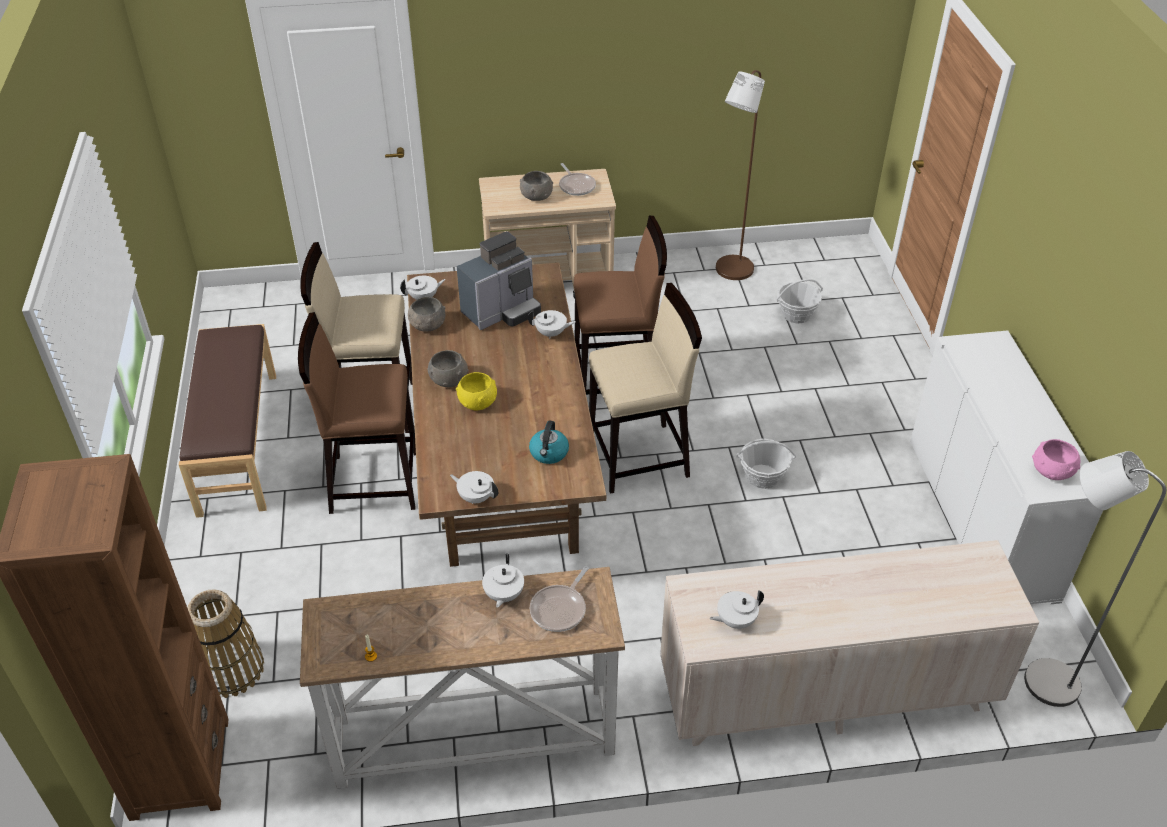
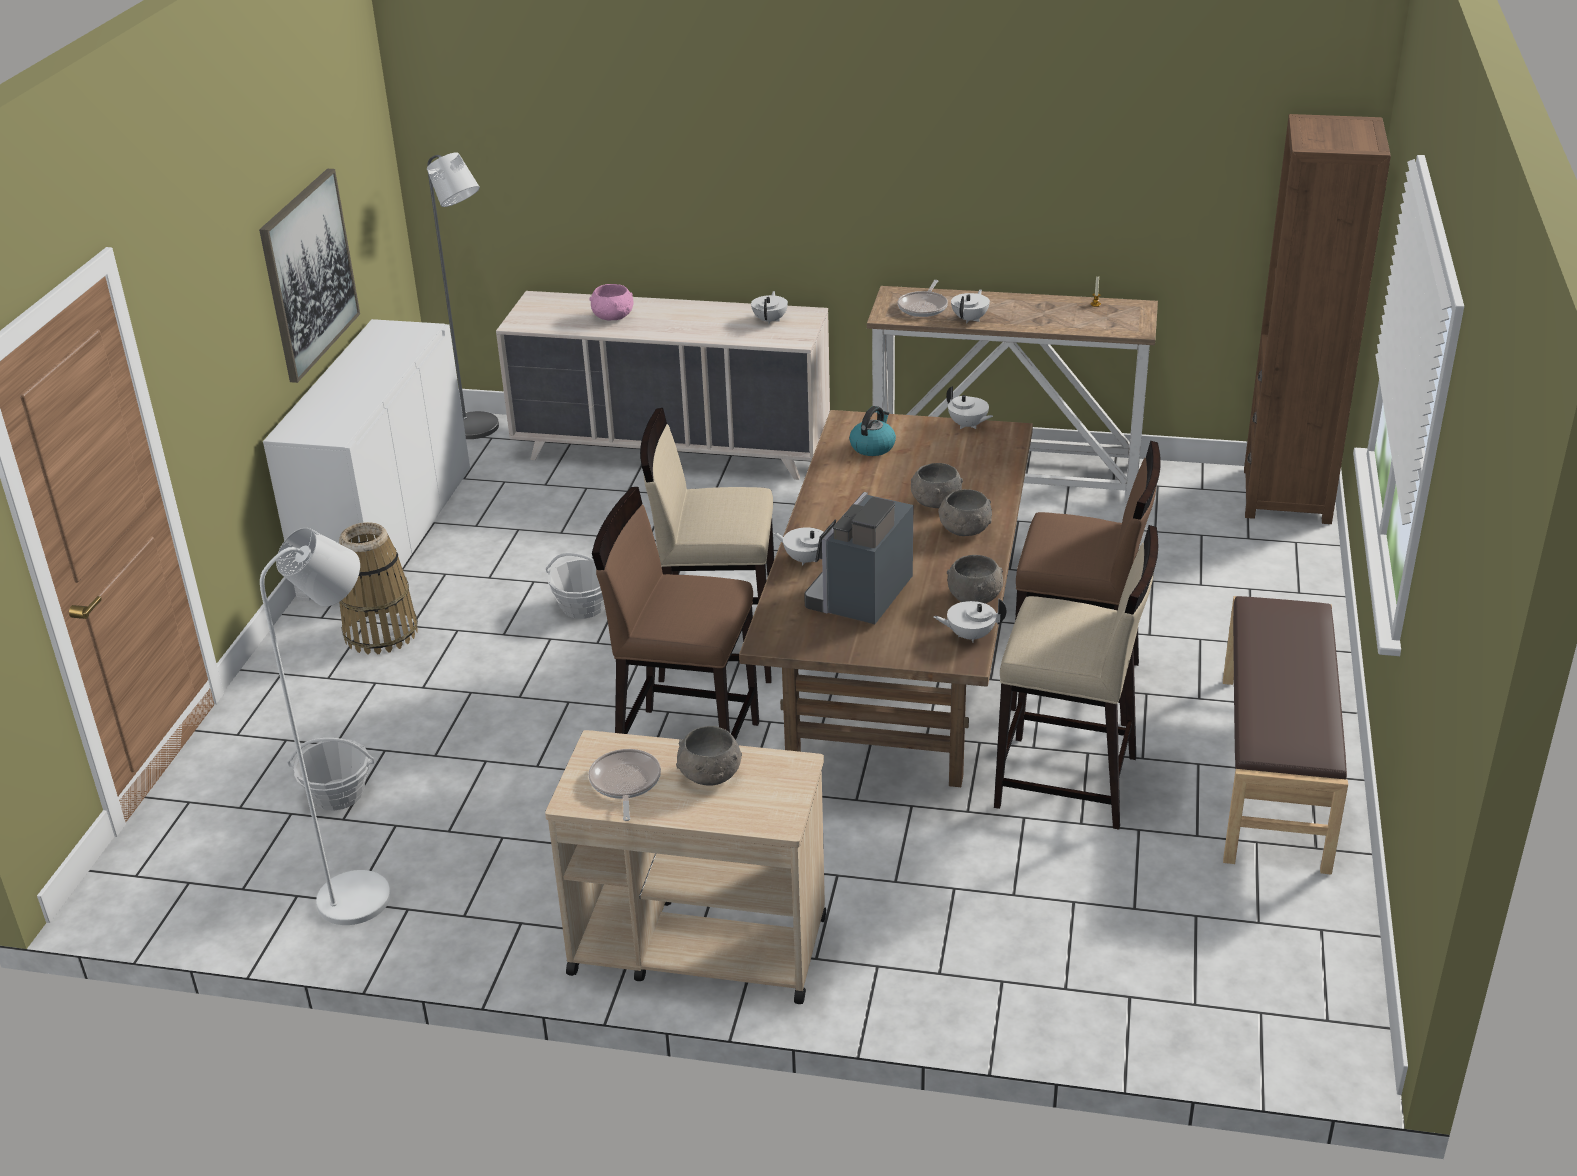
camera: 160 degrees left, 10 degrees down
(231, 669) = (1247, 549): basket -> basket (381, 633)
(478, 402) = (935, 502): yellow bowl -> grey bowl
(502, 311) = (860, 597): coffee machine -> coffee machine turned 45 degrees counterclockwise
(560, 609) = (924, 307): frying pan -> frying pan turned 150 degrees clockwise
(731, 272) = (367, 892): brown floor lamp -> white floor lamp
(735, 620) = (770, 320): white teapot -> white teapot turned 75 degrees counterclockwise
(1051, 471) = (397, 338): pink bowl -> pink bowl (613, 317)
(1093, 350) = (308, 274): none -> picture

